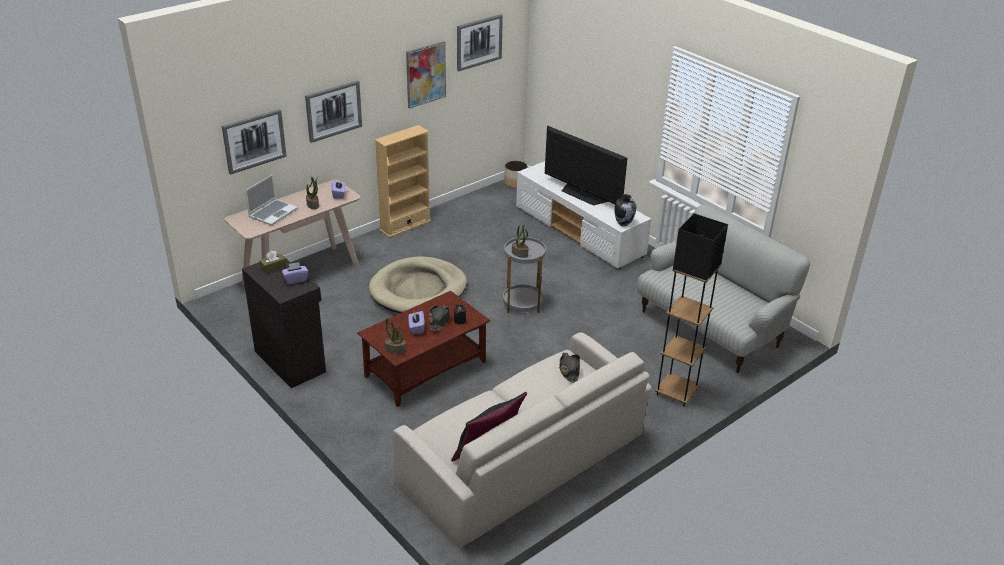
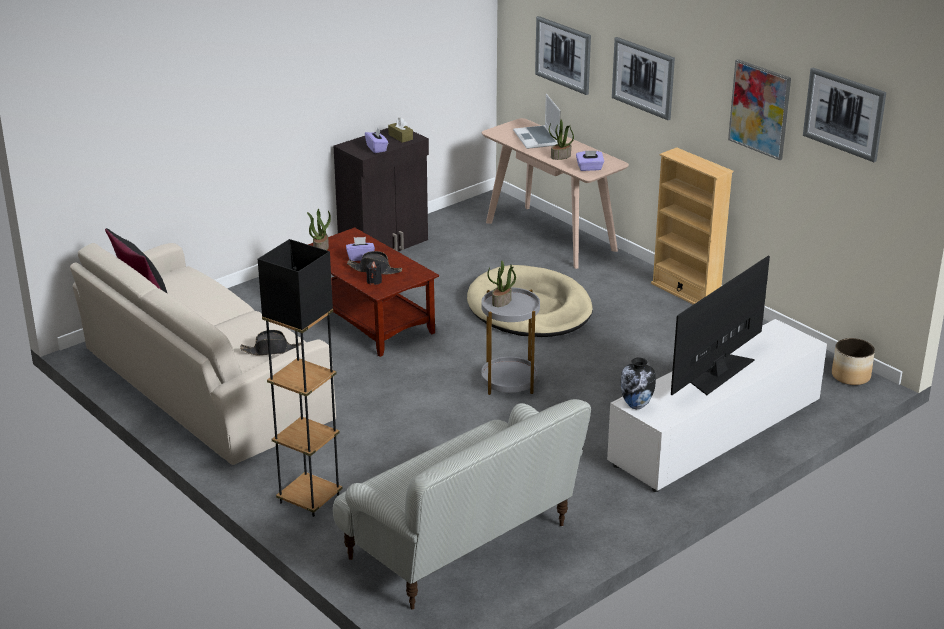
camera: 90 degrees right, 5 degrees down
(273, 213) = (537, 138): laptop -> laptop turned 45 degrees clockwise

